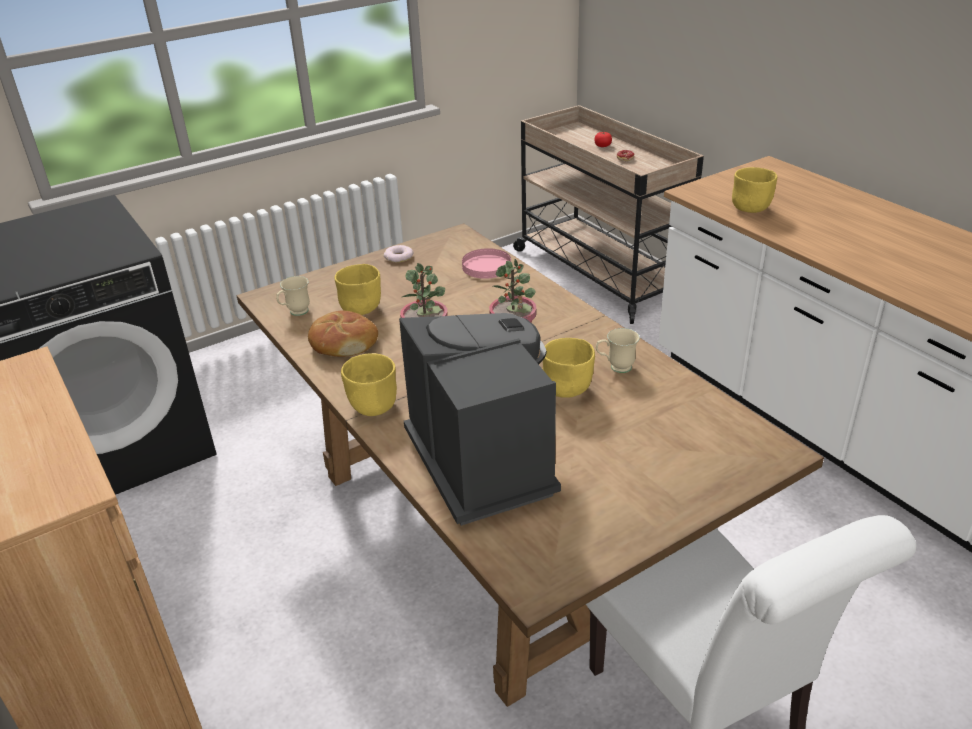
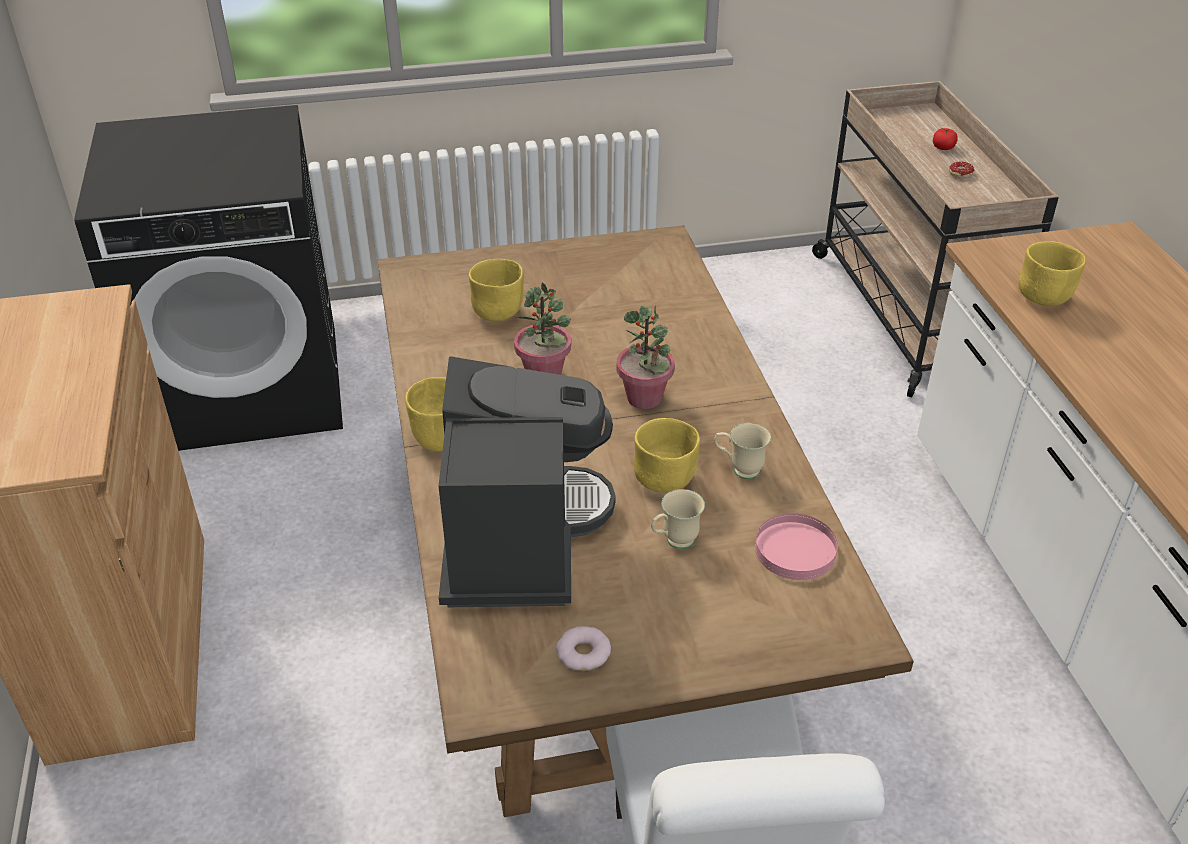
camera: 20 degrees right, 5 degrees up
(295, 313) = (425, 299): beige mug -> beige mug (674, 542)
(343, 343) = (454, 351): bread -> none
(398, 257) = (579, 254): donut -> donut (583, 653)
(486, 266) = (673, 292): pink plate -> pink plate (795, 549)

